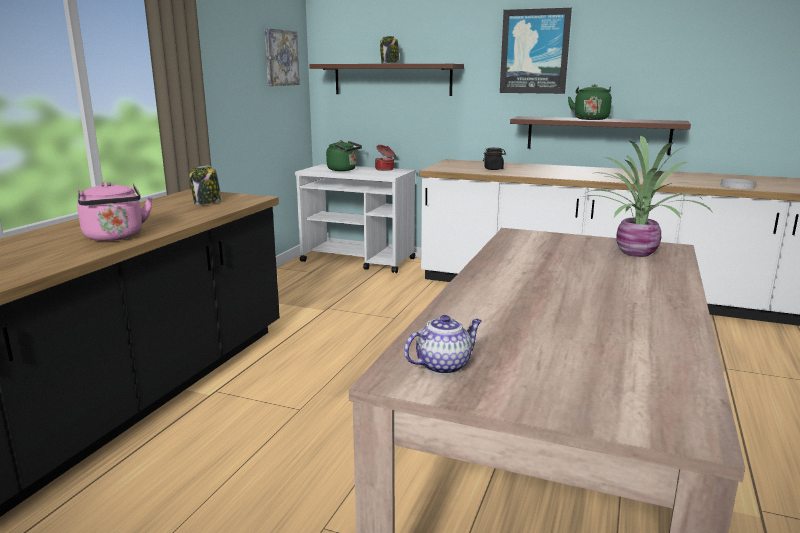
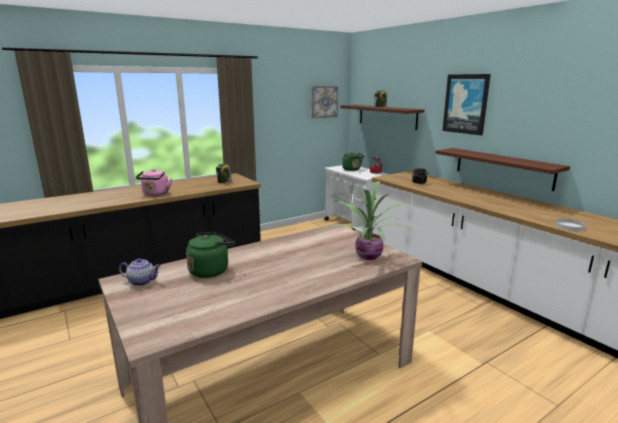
camera: 35 degrees right, 0 degrees up
(590, 119) = (492, 156): green kettle -> green kettle (211, 270)

